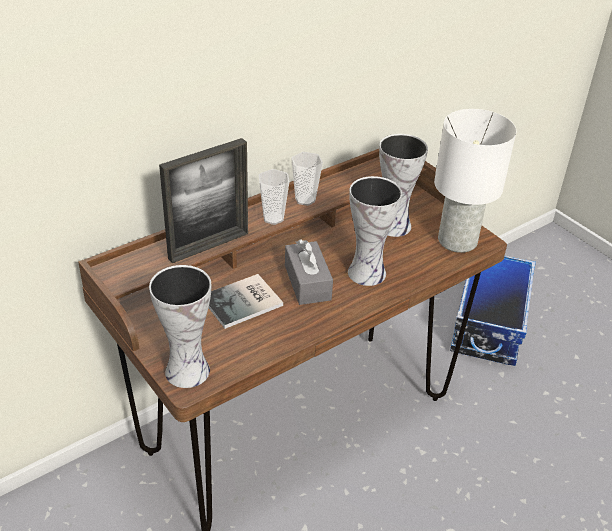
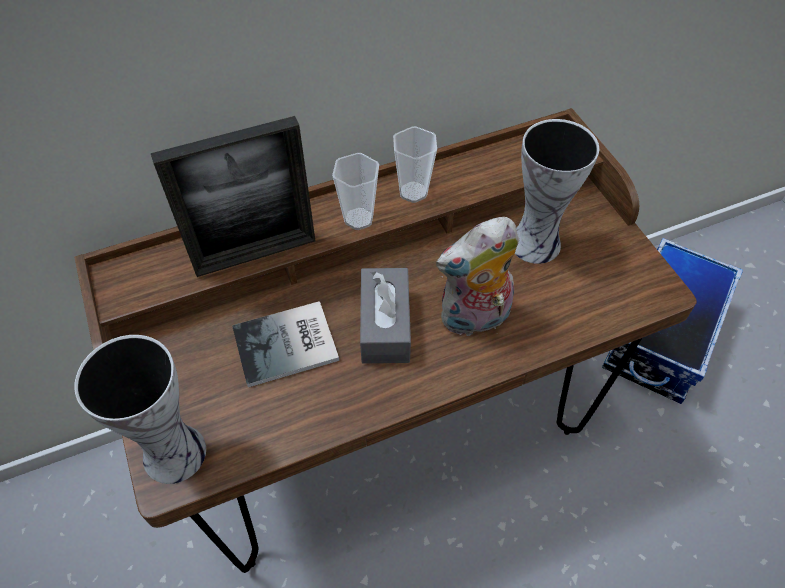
camera: 15 degrees right, 15 degrees up
(366, 271) = (474, 319): vase -> plush toy
(456, 241) = (620, 284): white table lamp -> none

